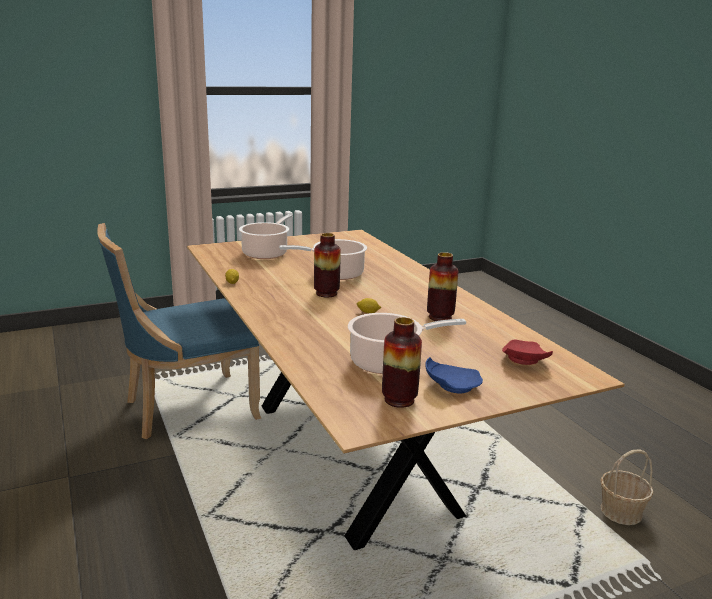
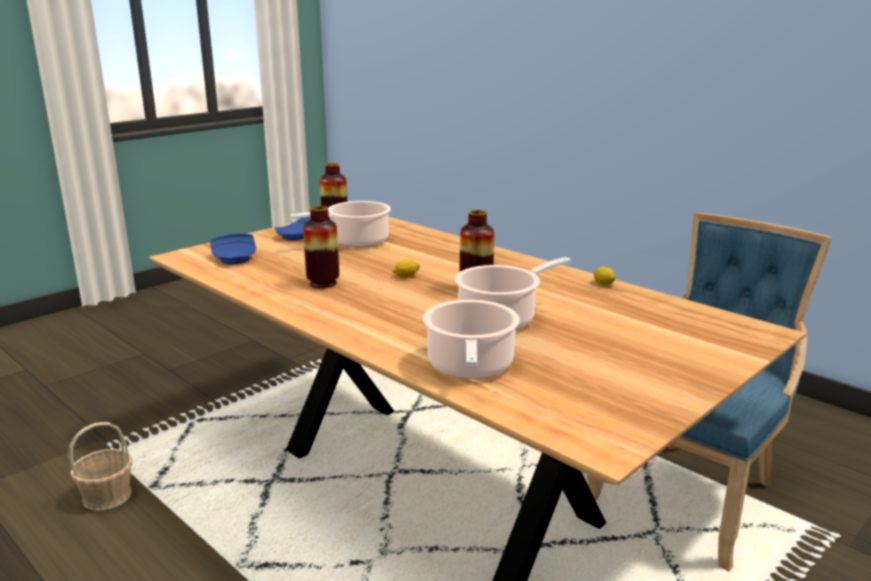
camera: 160 degrees right, 0 degrees up
(266, 253) = (660, 340): cooking pot -> cooking pot (470, 367)
(523, 360) = (235, 258): red plate -> blue plate

